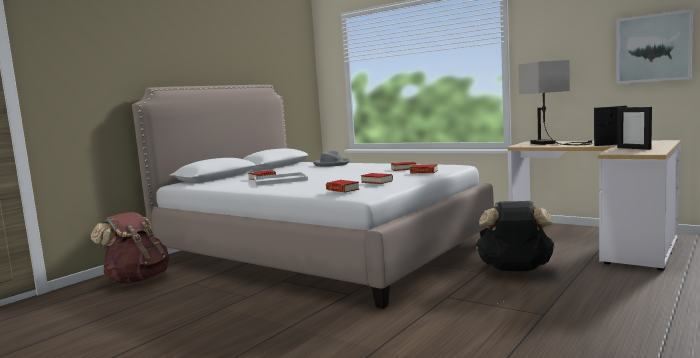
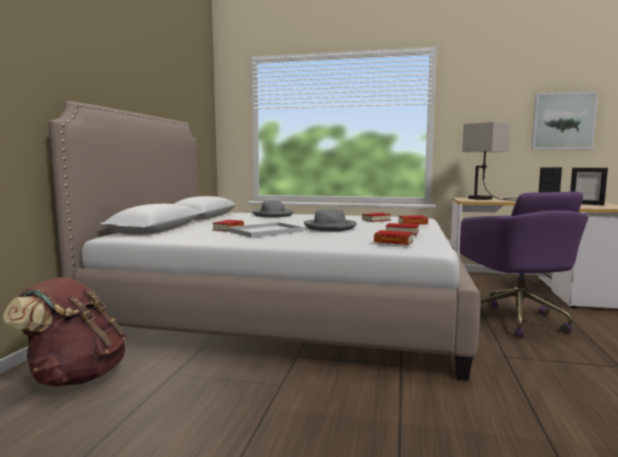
camera: 25 degrees left, 0 degrees up
(335, 176) = (330, 227): none -> grey hat
(515, 270) = (514, 320): black backpack -> purple office chair

